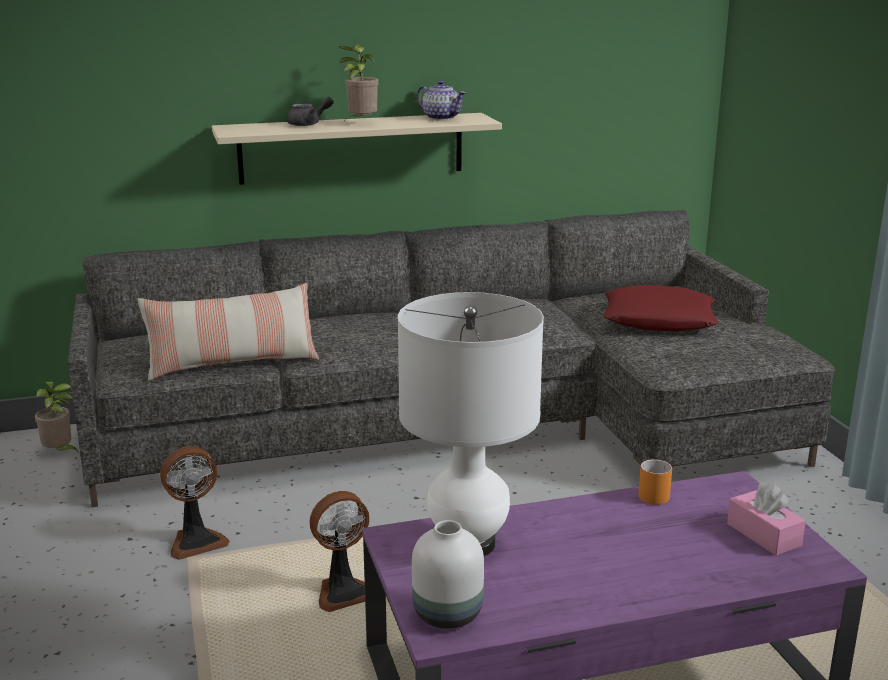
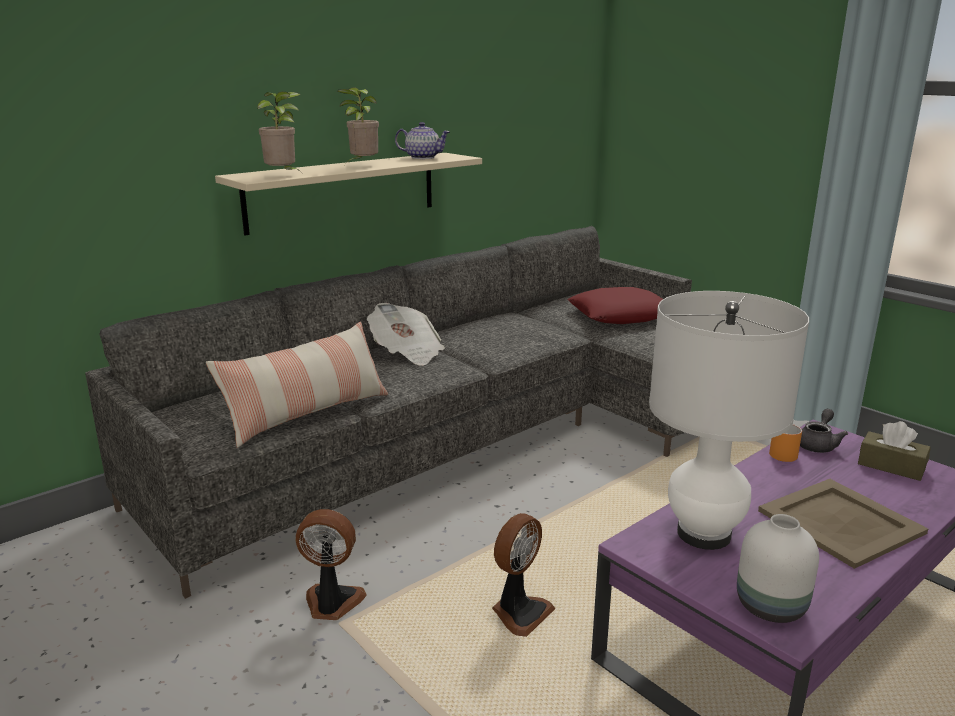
camera: 25 degrees left, 0 degrees up
(60, 453) = (96, 548): potted plant -> potted plant (283, 176)
(196, 541) = (332, 603): fan -> fan turned 120 degrees counterclockwise
(309, 124) = (314, 168): grey teapot -> grey teapot (818, 444)
(378, 323) = (406, 353): none -> newspaper
(623, 569) = (842, 522): none -> beige tray
(763, 534) = (891, 466): pink tissue box -> brown tissue box

